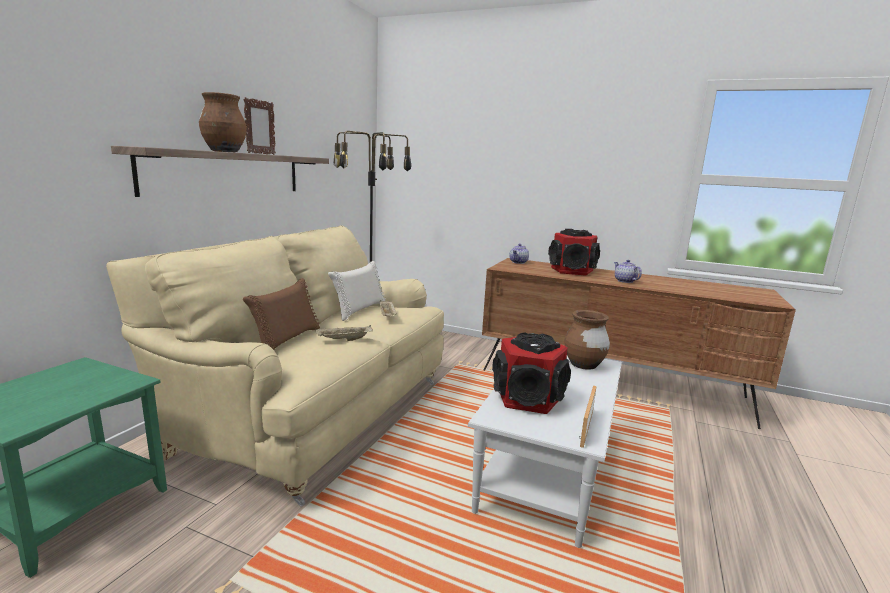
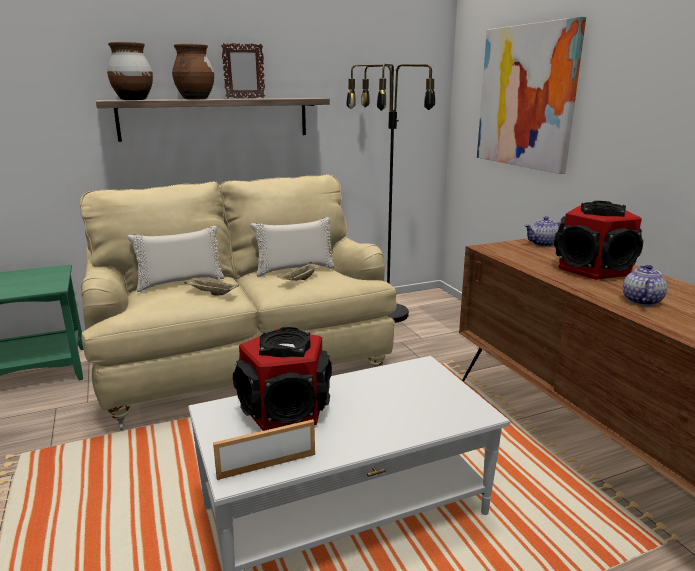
camera: 45 degrees right, 5 degrees up
(286, 340) = (180, 283): brown pillow -> white pillow
(461, 164) = (526, 97): none -> picture
(583, 365) = (439, 403): brown vase -> brown vase (133, 99)

